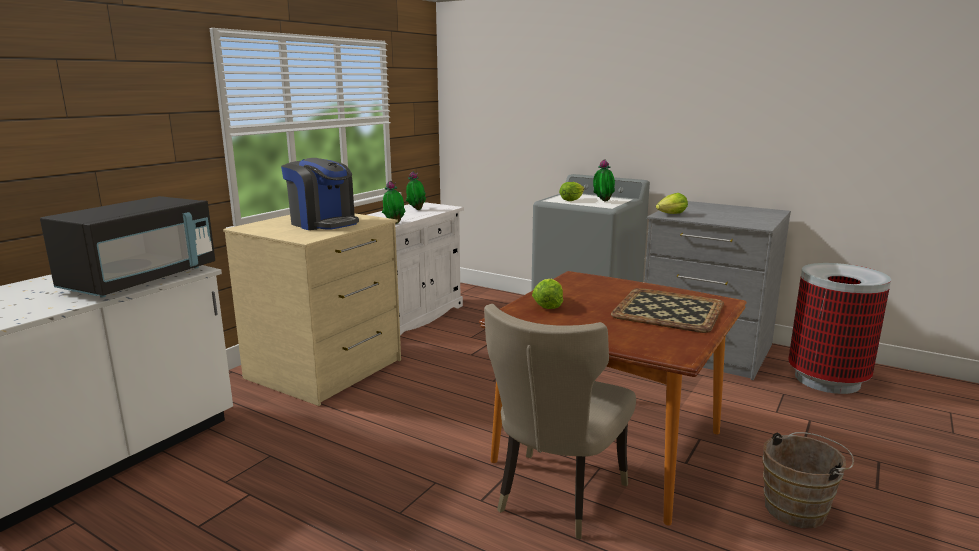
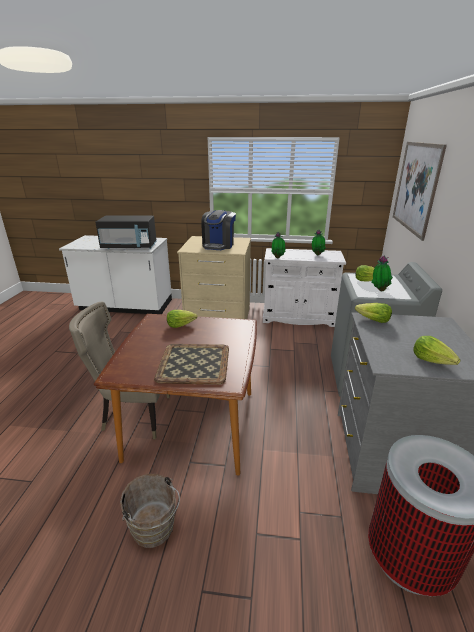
camera: 65 degrees right, 10 degrees up
(513, 97) = (415, 187): none -> picture
(755, 216) = (432, 360): none -> lettuce

